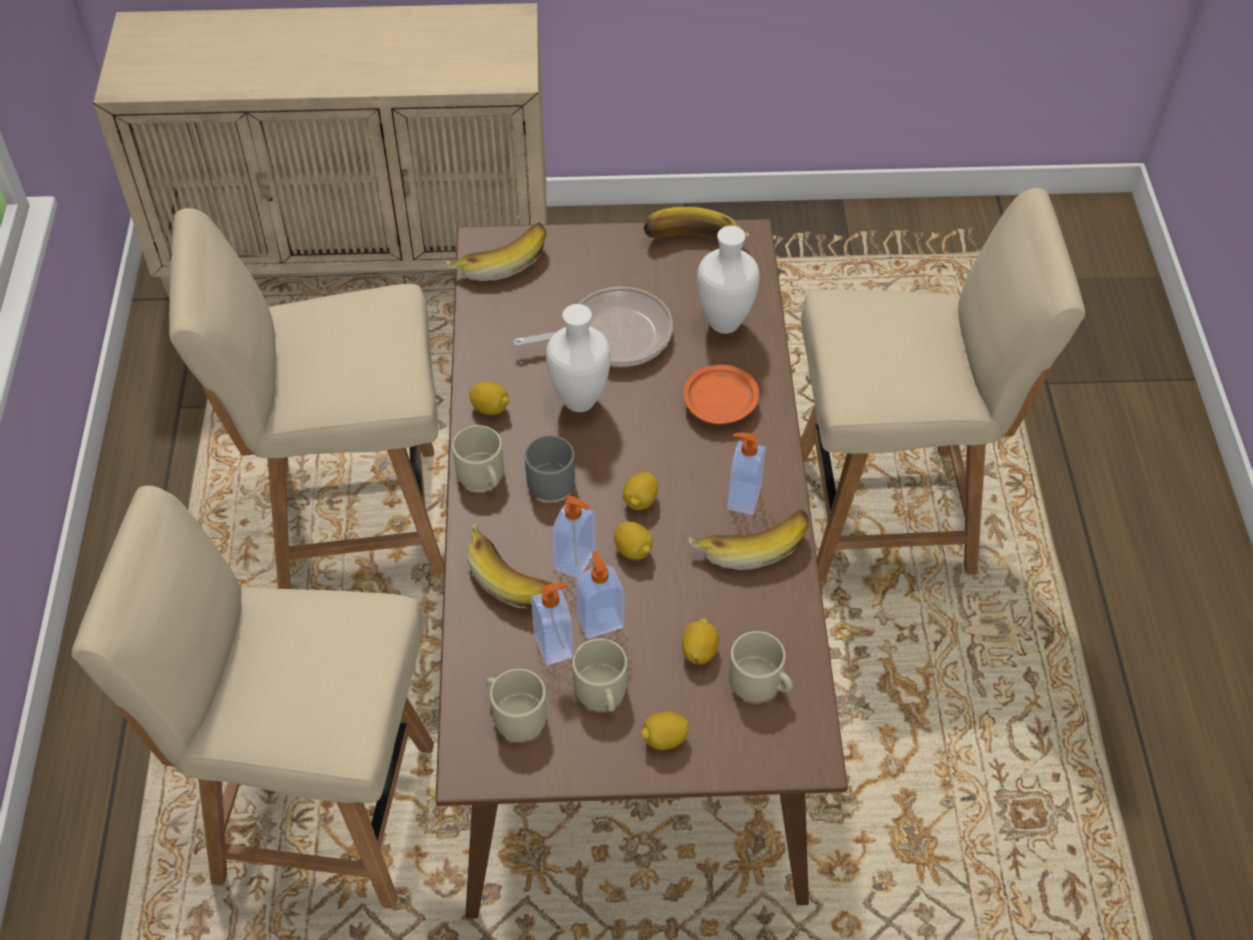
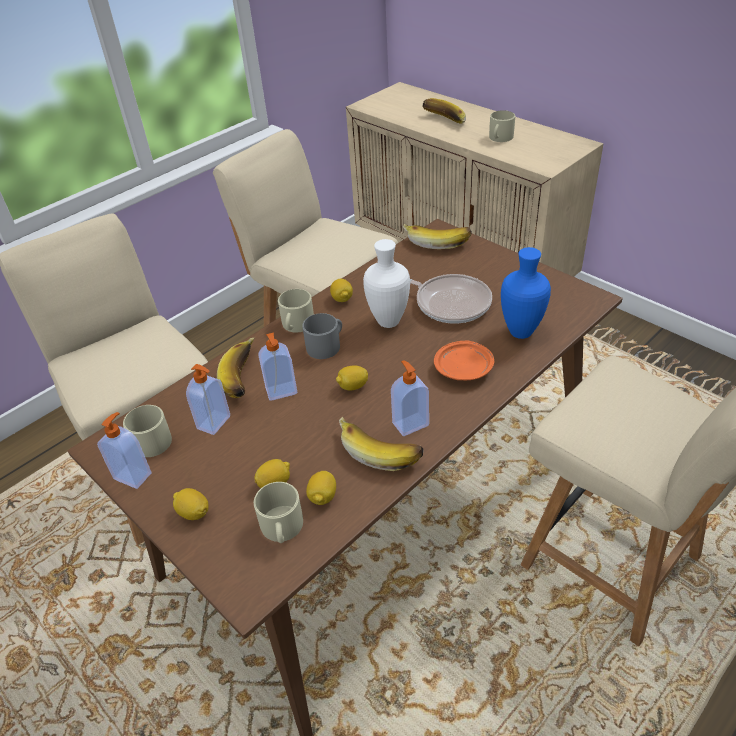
camera: 50 degrees right, 10 degrees down
(600, 621) = (251, 428): soap dispenser -> soap dispenser (133, 475)
(602, 692) = (201, 463): beige mug -> beige mug (500, 138)
(633, 550) = (315, 407): lemon -> lemon (322, 497)
(693, 243) = (555, 285): banana -> banana (443, 121)
(722, 324) = (519, 331): white vase -> blue vase

